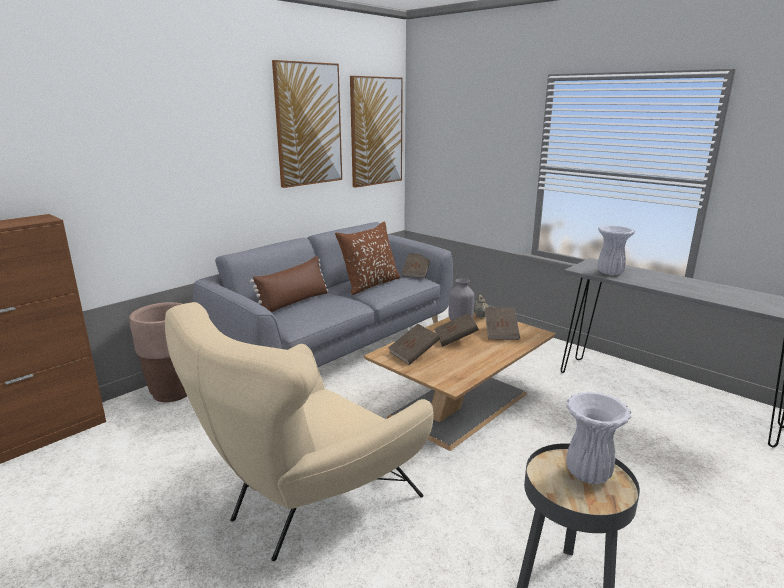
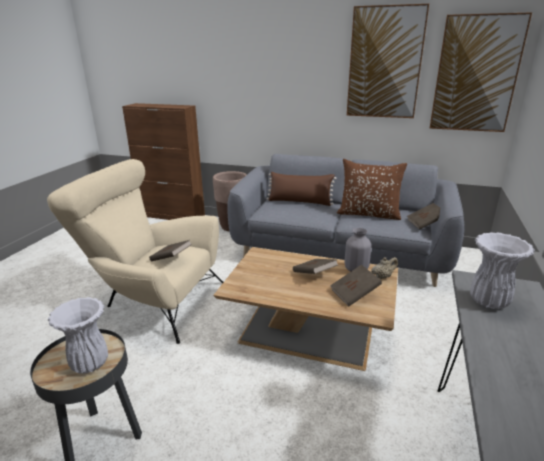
camera: 65 degrees right, 5 degrees up
(414, 354) = (269, 263): brown book -> brown book (171, 259)

